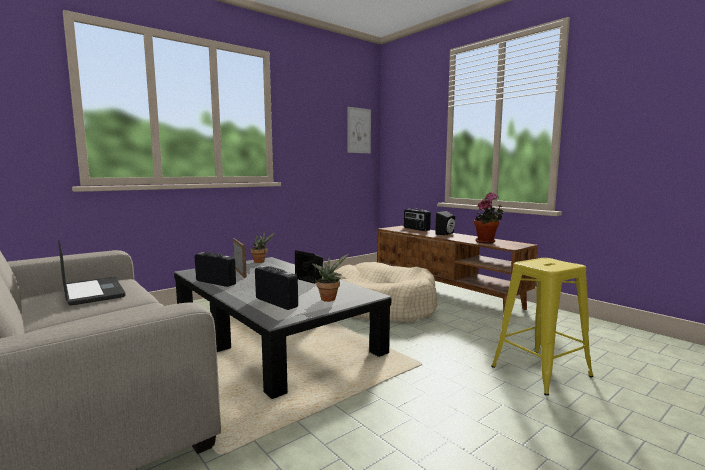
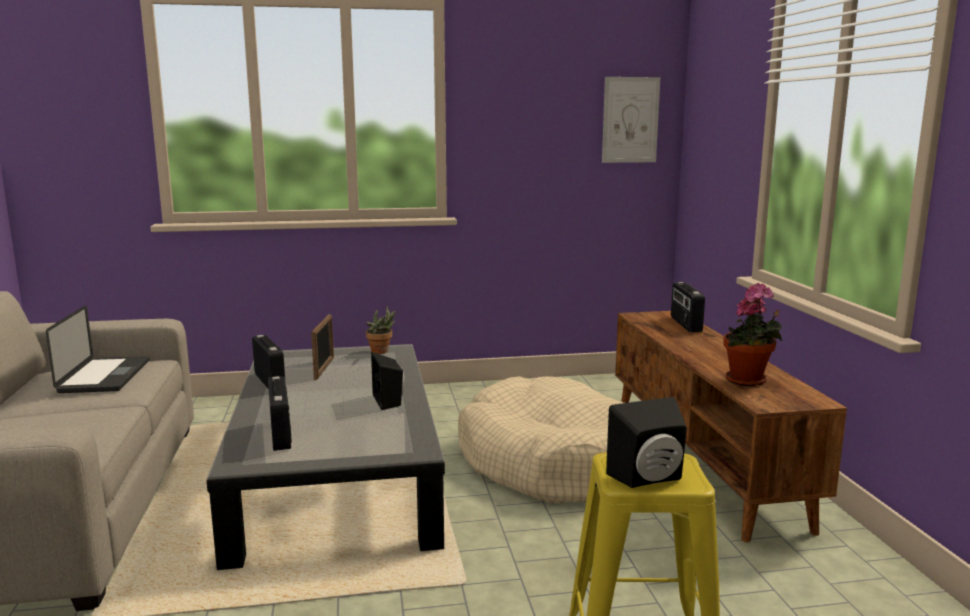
camera: 30 degrees right, 5 degrees up
(329, 298) = (353, 443): potted plant -> none
(446, 234) = (716, 346): black speaker -> black speaker (650, 479)

